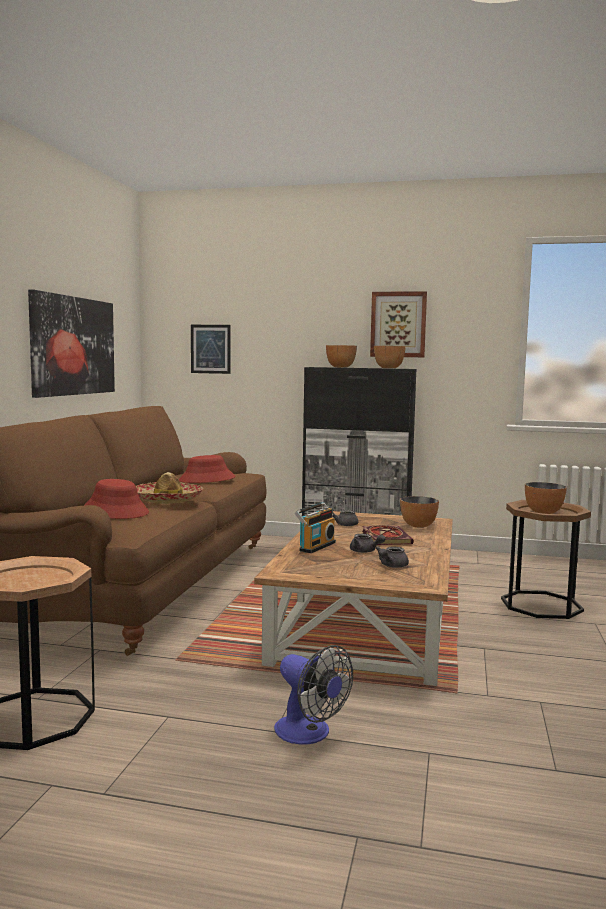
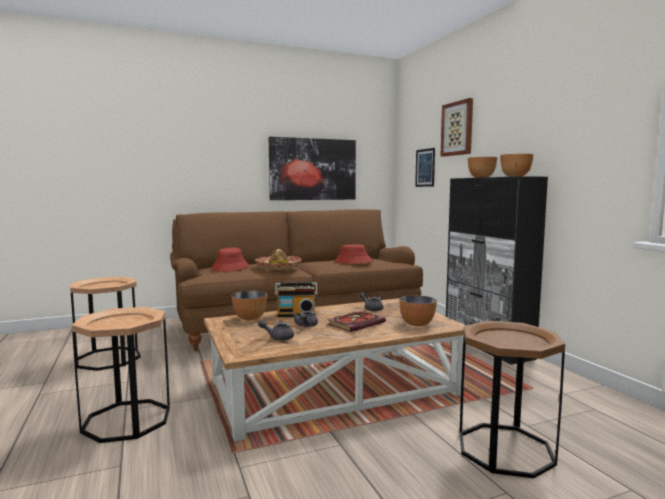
camera: 55 degrees right, 0 degrees up
(309, 734) = (127, 420): fan -> brown side table
(398, 324) = (539, 132): picture -> picture (457, 128)
(543, 512) = (503, 339): bowl -> bowl (249, 318)

